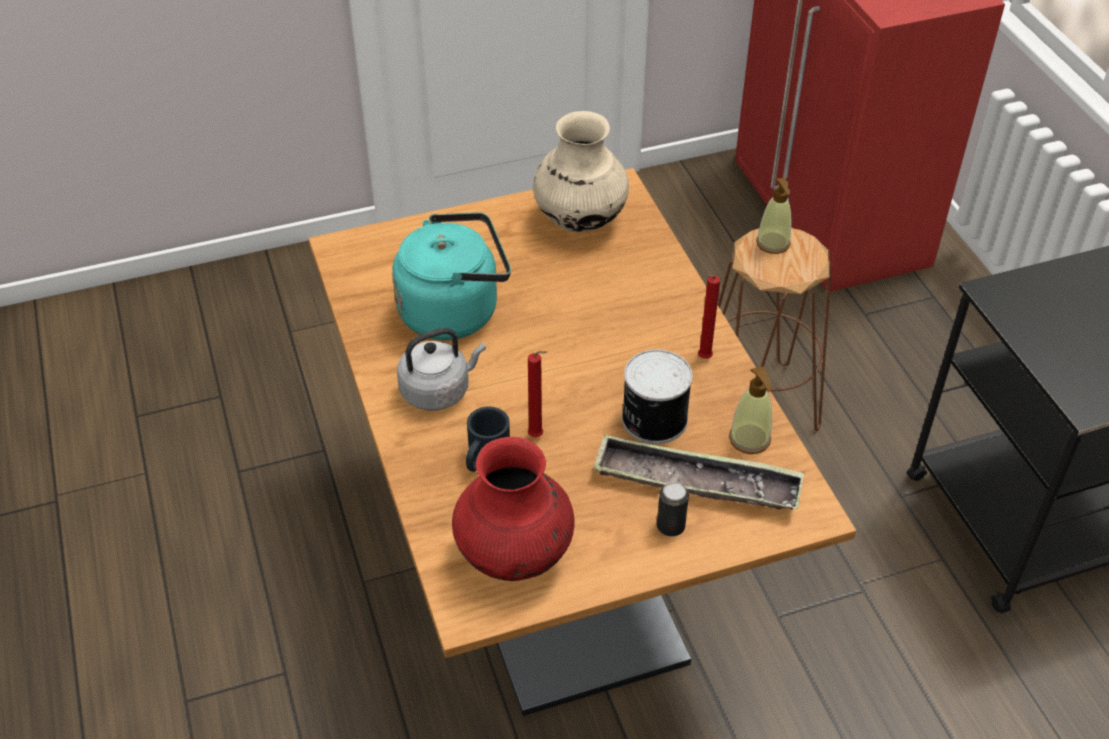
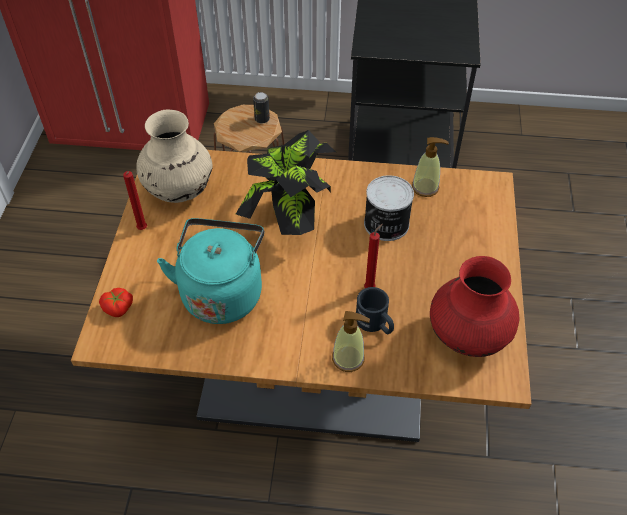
camera: 65 degrees left, 5 degrees up
(387, 243) = (118, 309): none -> tomato
(438, 390) = (297, 328): grey kettle -> none
(601, 326) = (289, 218): none -> potted plant
(670, 526) = (476, 250): can -> can (262, 119)
(696, 481) = (447, 224): tray -> none
(702, 358) = (348, 181): red candle -> red candle (142, 230)
(773, 243) = (235, 124): soap dispenser -> soap dispenser (348, 358)

